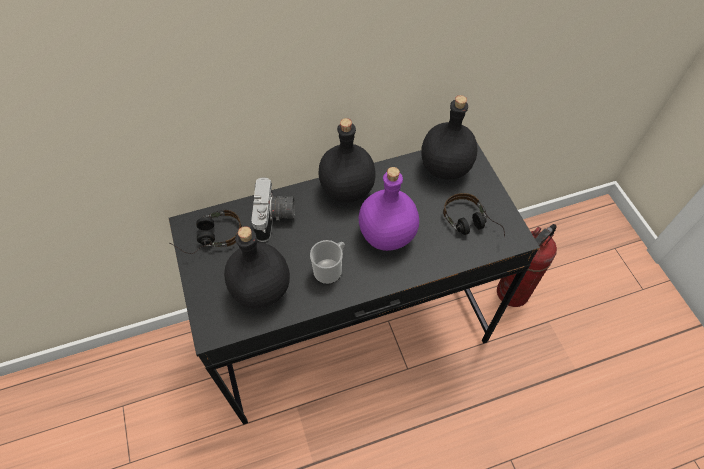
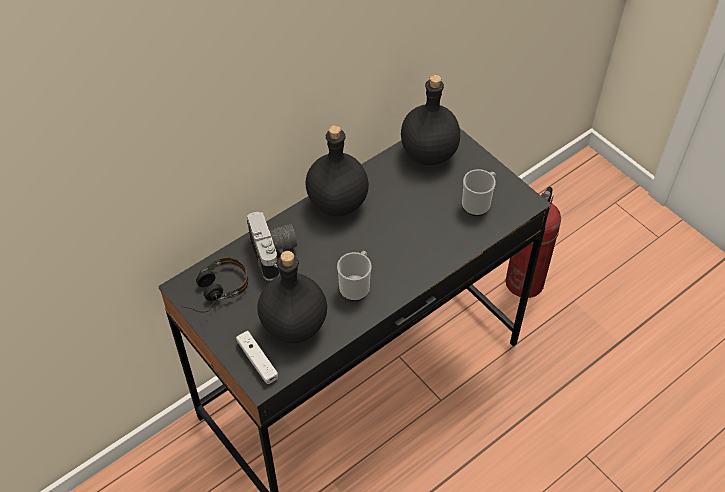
camera: 20 degrees left, 5 degrees down
(216, 312) = (257, 361): none -> white game controller
(387, 233) = (398, 234): purple bottle -> none
(471, 226) = (478, 203): headphones -> mug

